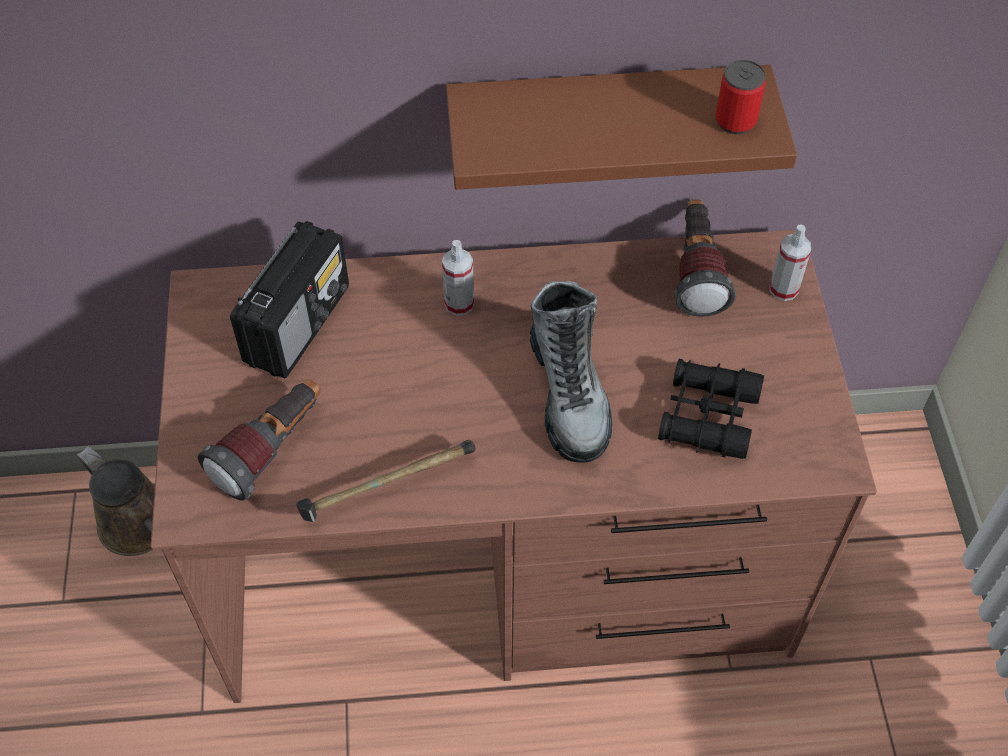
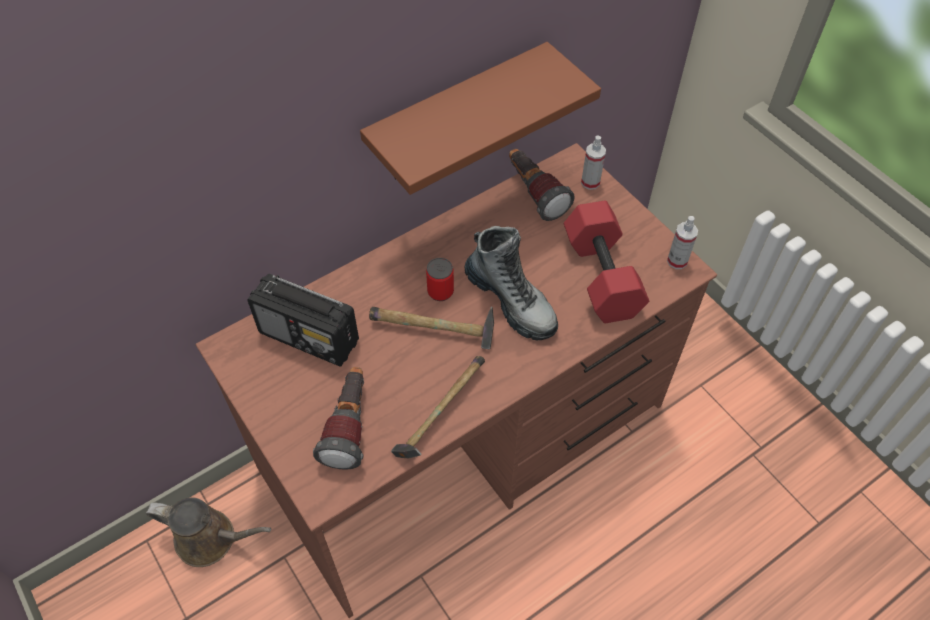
camera: 30 degrees left, 0 degrees up
(298, 323) = (310, 337): radio -> radio turned 120 degrees clockwise
(449, 387) = (436, 331): none -> hammer
(459, 304) = (406, 277): spray bottle -> spray bottle (677, 261)
(708, 416) = (599, 275): black binoculars -> red dumbbell
(735, 121) = (552, 82): can -> can (440, 291)

